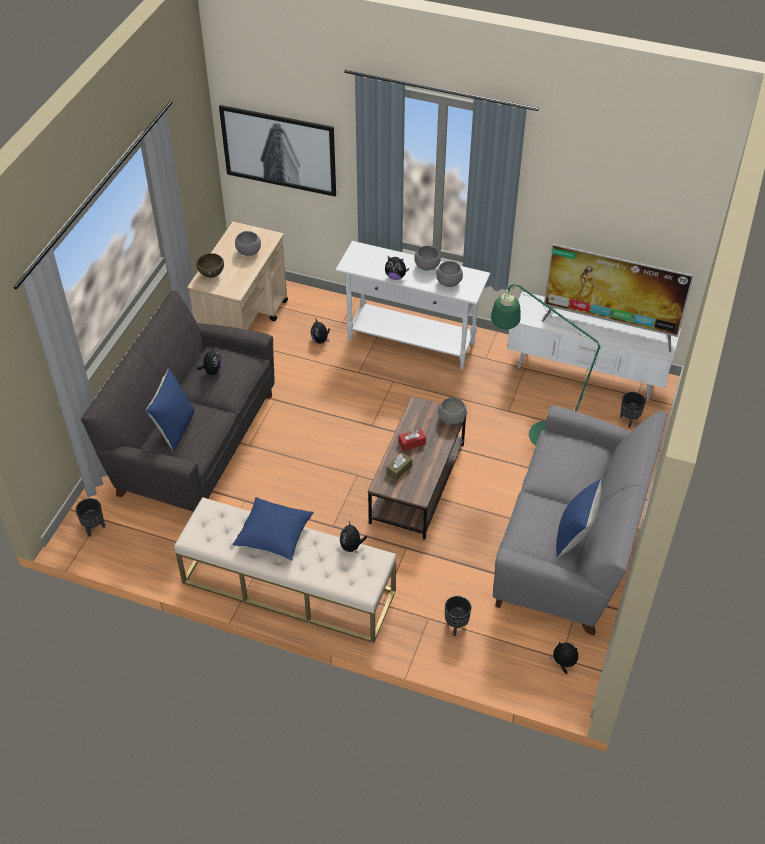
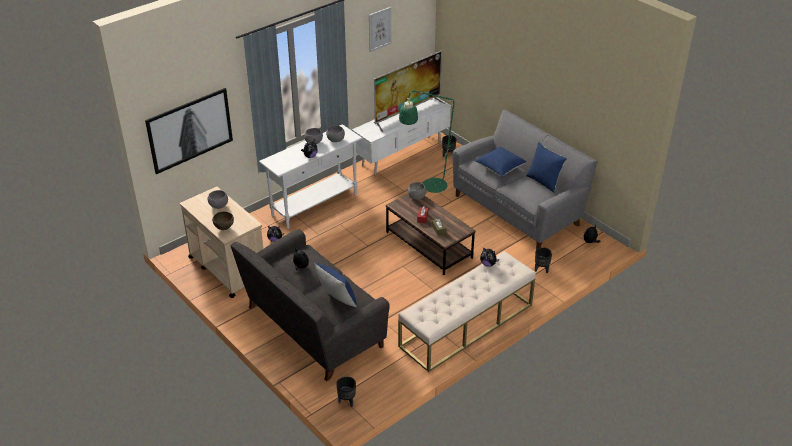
camera: 60 degrees left, 10 degrees down
(274, 536) = (456, 292): blue pillow -> blue pillow (500, 168)
(603, 185) = (379, 29): none -> picture

